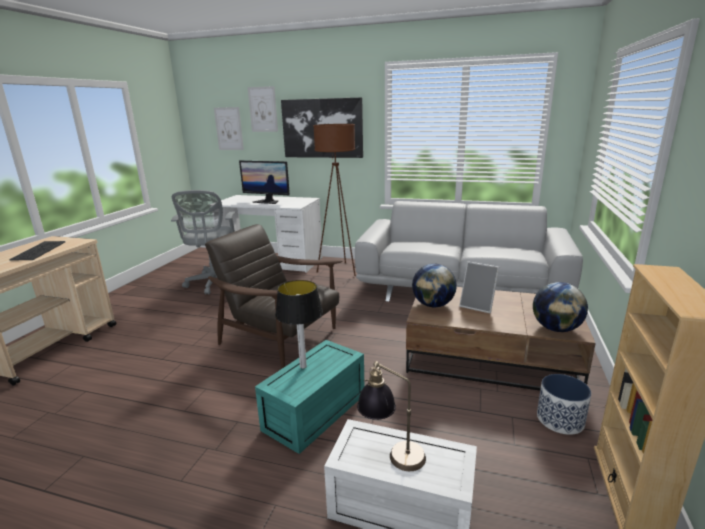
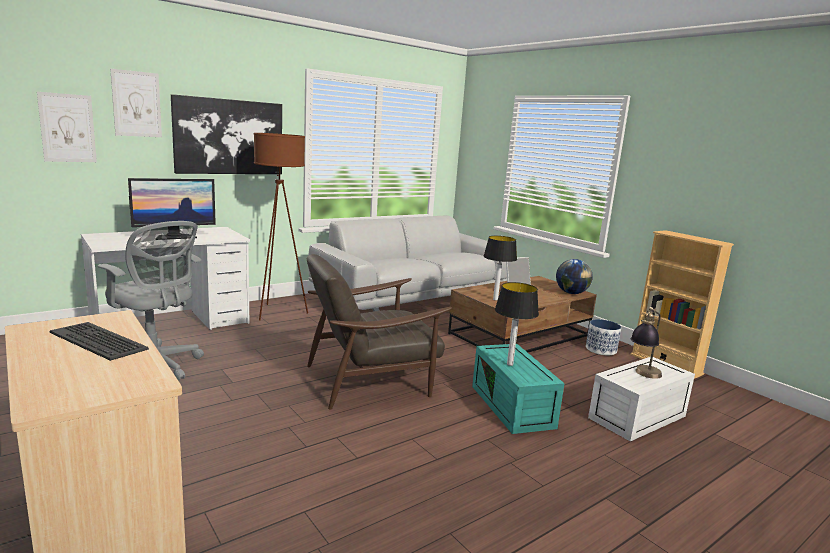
camera: 55 degrees left, 5 degrees down
(433, 305) = (495, 299): globe -> table lamp

